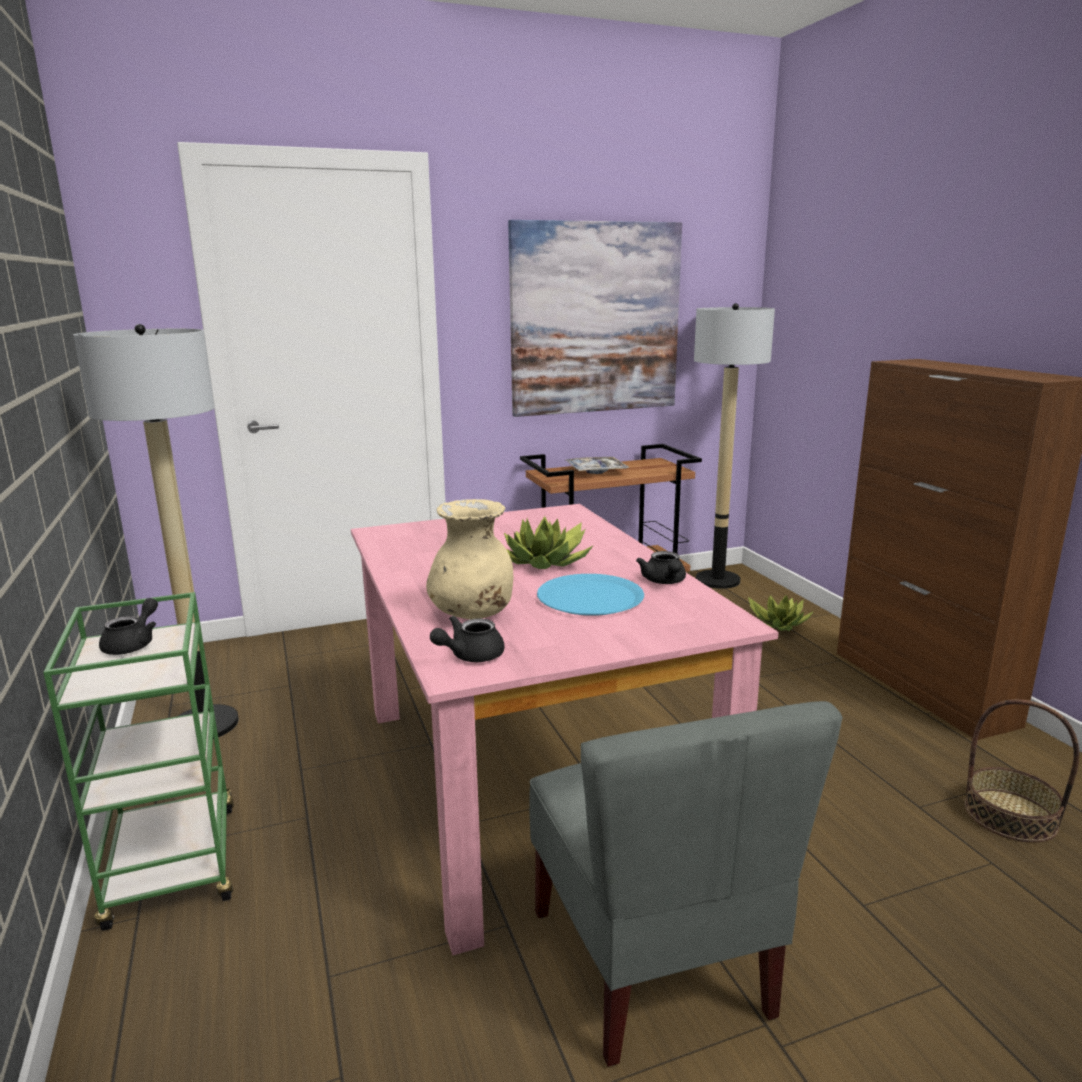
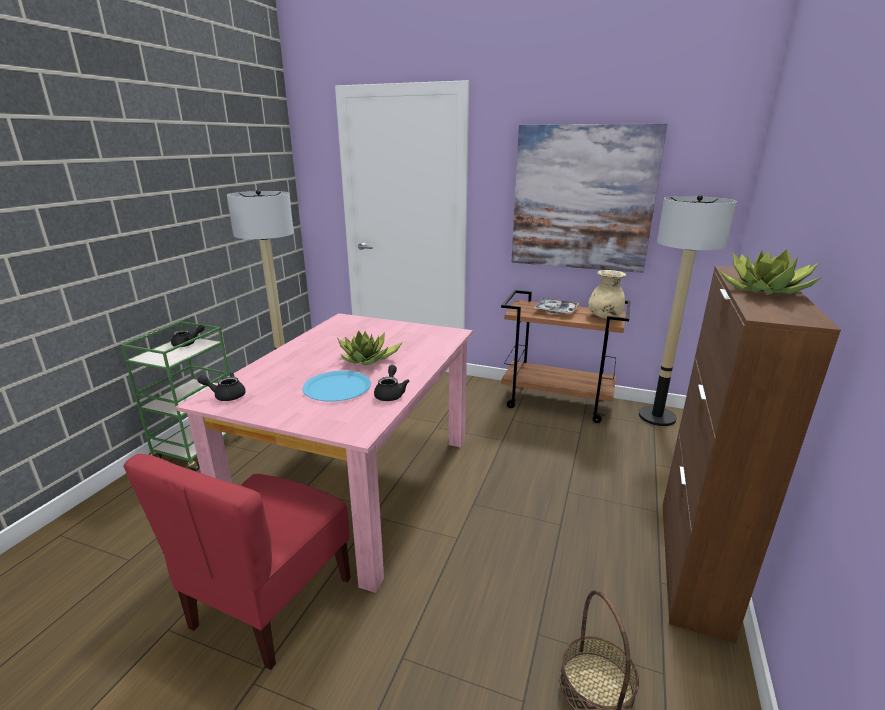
camera: 40 degrees right, 5 degrees up
(473, 615) = (274, 376): beige vase -> beige vase (604, 317)
(653, 962) = (270, 603): grey chair -> red chair
(664, 582) = (390, 394): black teapot -> black teapot turned 150 degrees clockwise
(778, 624) = (651, 465): potted plant -> potted plant (764, 290)

